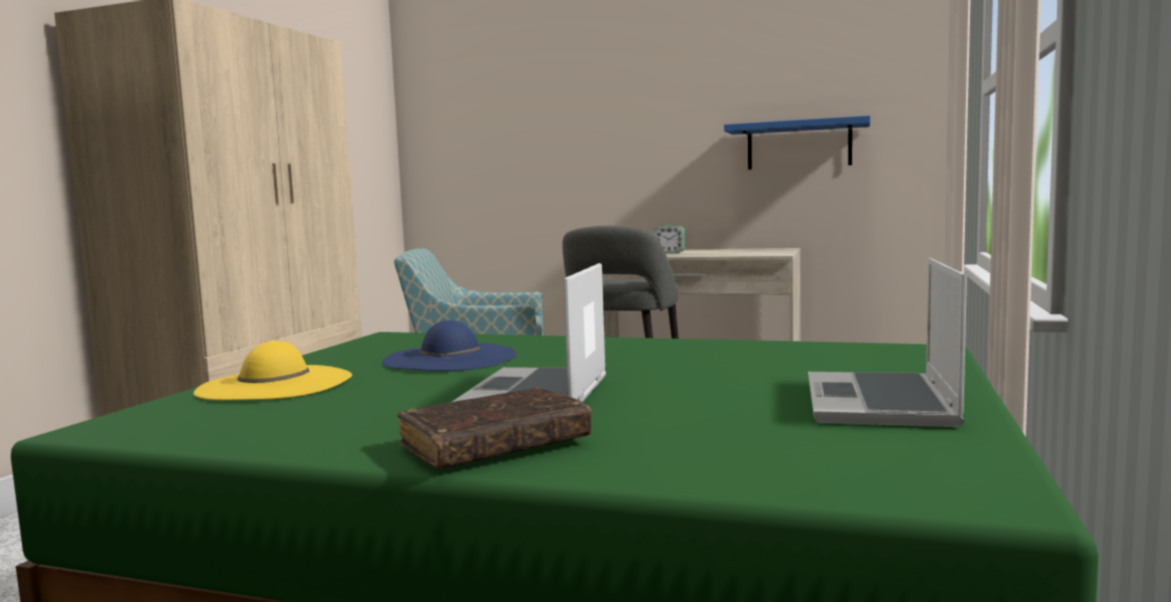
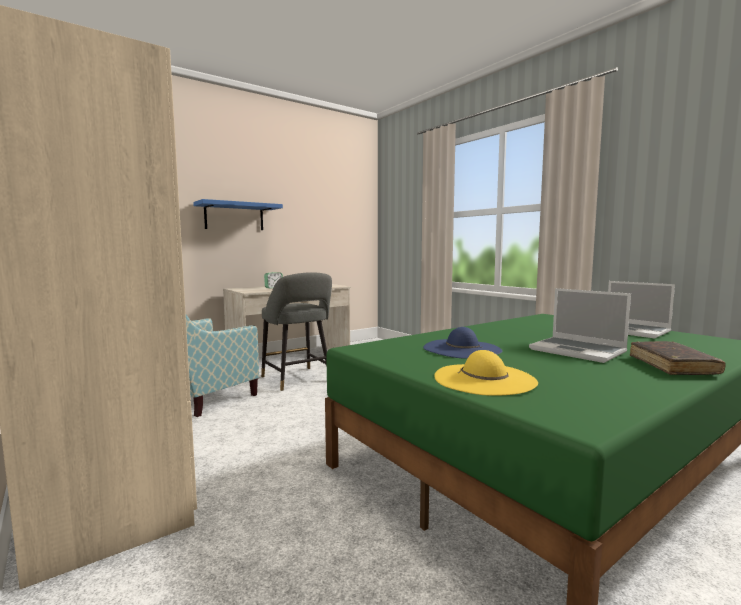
camera: 55 degrees left, 0 degrees up
(799, 145) = (319, 231): blue shelf -> blue shelf (234, 217)

